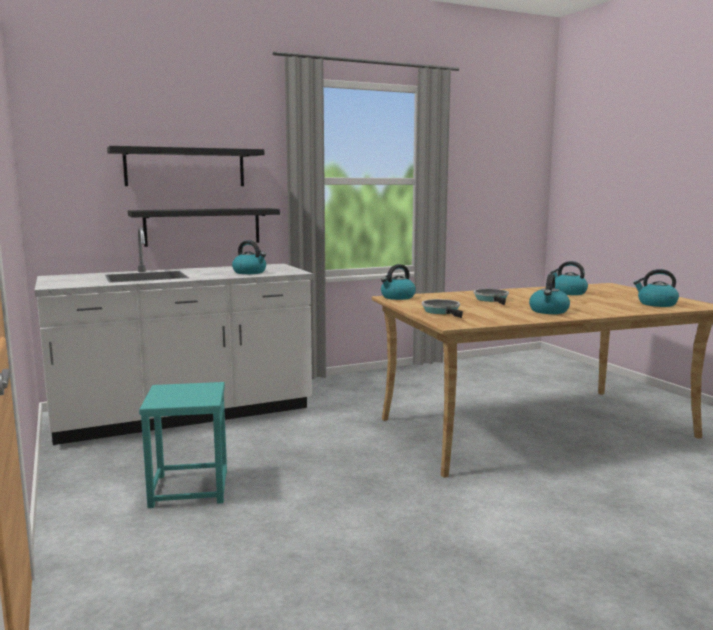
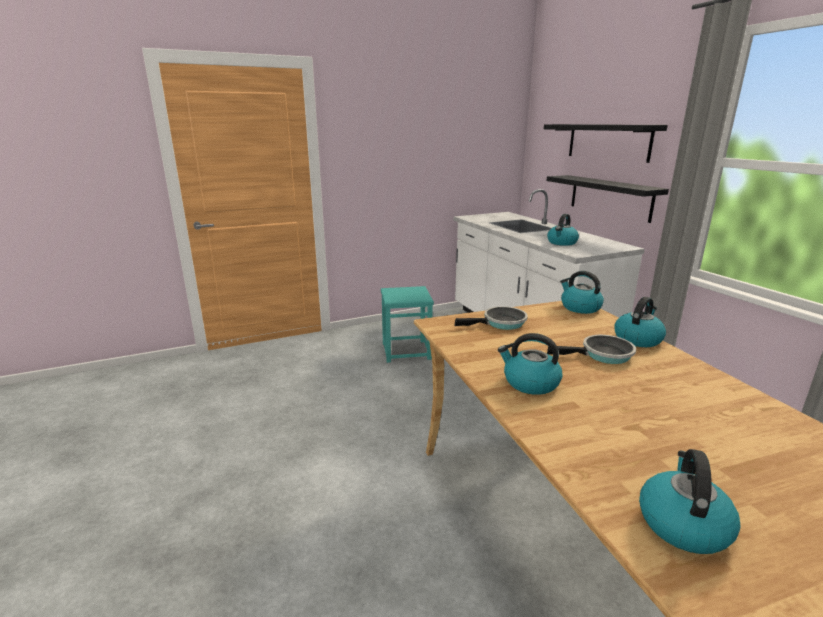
camera: 90 degrees right, 10 degrees up
(568, 293) = (744, 431): kettle -> kettle (637, 339)

